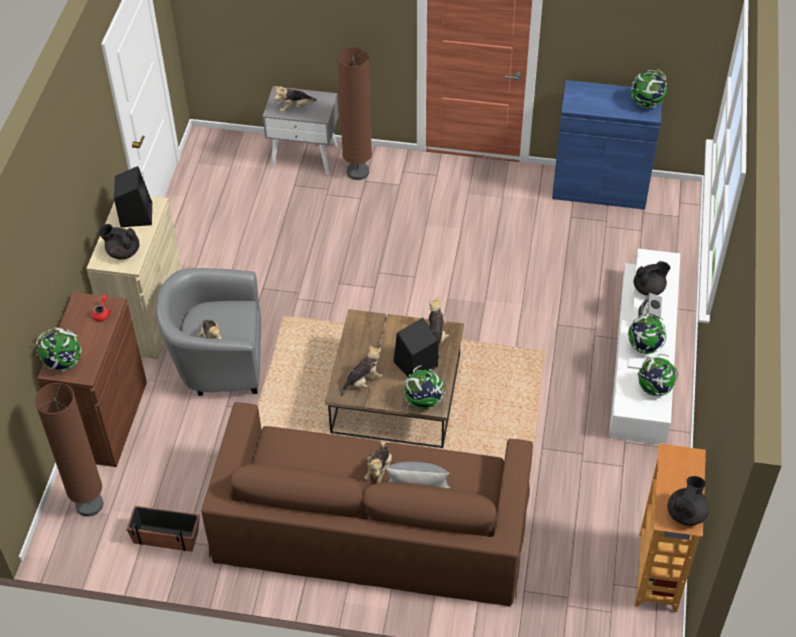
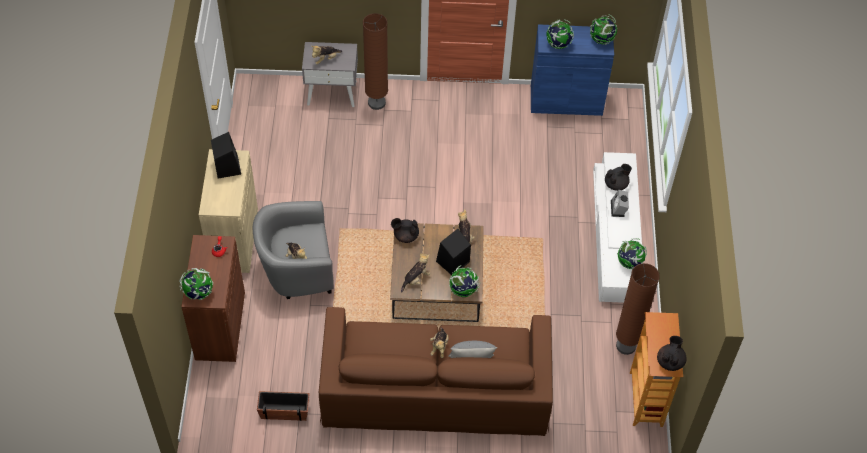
camera: 10 degrees left, 5 degrees up
(89, 505) = (221, 393): brown floor lamp -> brown floor lamp (625, 346)
(123, 252) = (224, 198): black teapot -> black teapot (405, 236)
(644, 347) = (618, 231): globe -> globe (558, 44)

